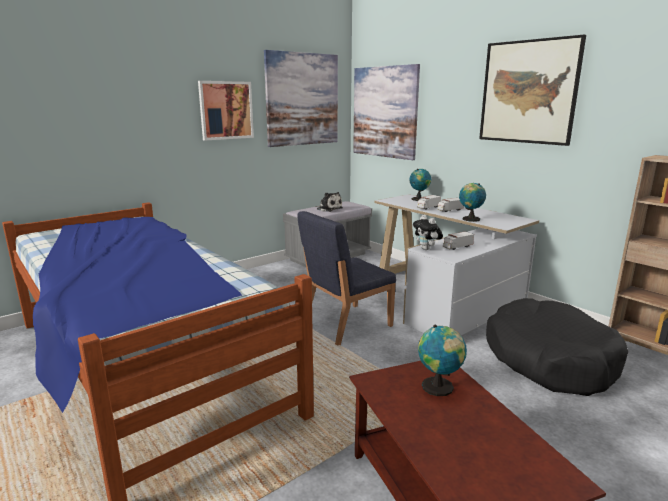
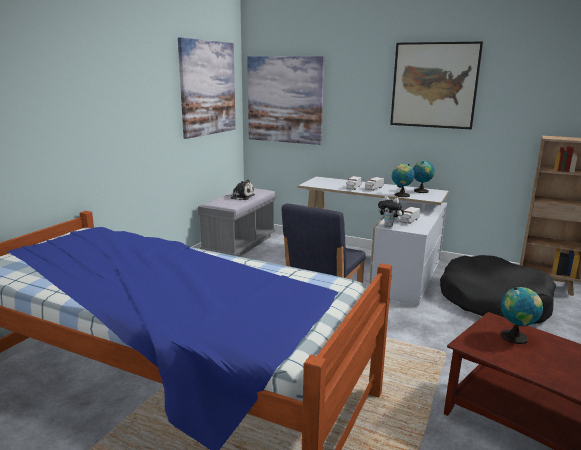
camera: 25 degrees left, 0 degrees up
(226, 110) = (149, 102): picture -> none
(419, 199) = (333, 180): globe -> globe (421, 191)

